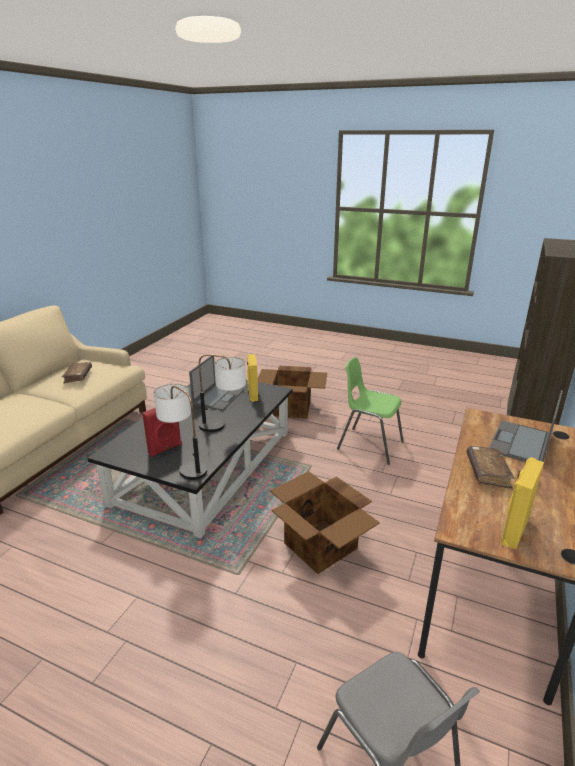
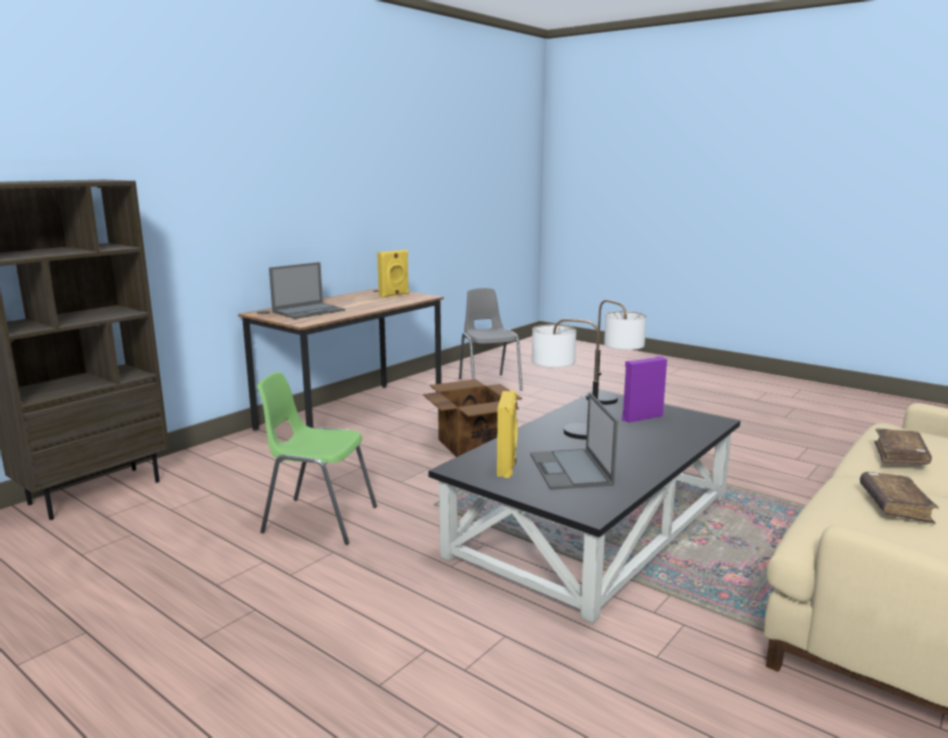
camera: 165 degrees left, 10 degrees down
(165, 449) = (641, 417): red speaker -> purple speaker
(218, 397) = (571, 470): laptop -> laptop turned 45 degrees counterclockwise
(292, 408) = (394, 613): cardboard box -> none
(369, 445) = (319, 520): green chair -> green chair turned 150 degrees clockwise
(487, 472) = (366, 306): brown book -> brown book (900, 455)

